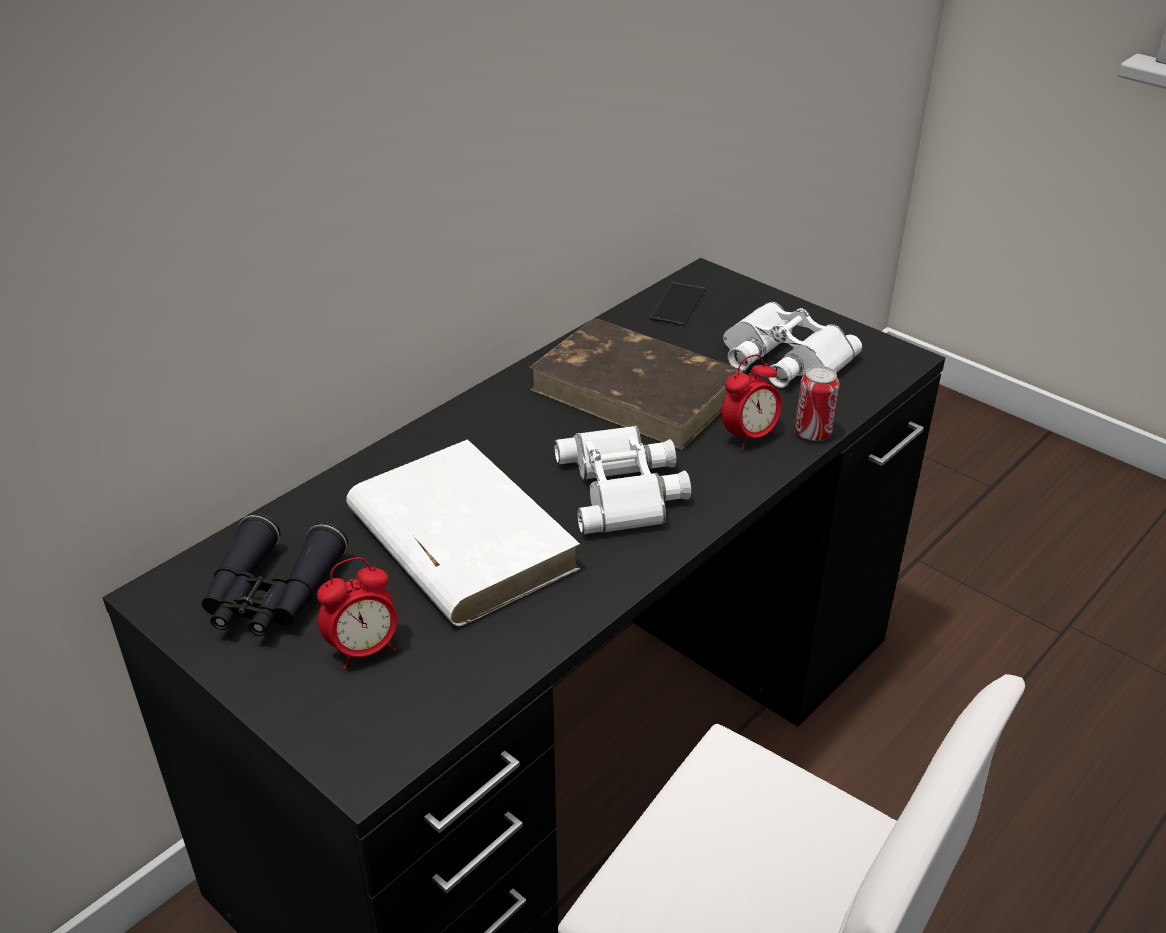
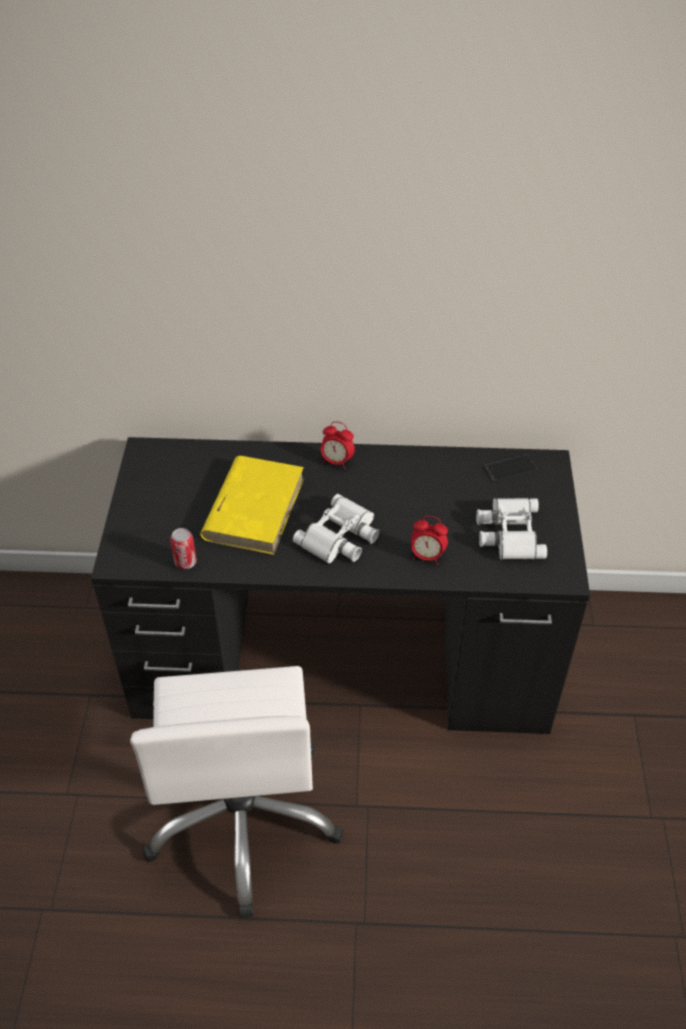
camera: 50 degrees right, 10 degrees up
(271, 594) = (171, 478): black binoculars -> none
(364, 649) = (168, 523): alarm clock -> alarm clock (336, 461)
(460, 539) = (254, 507): white book -> yellow book
(639, 390) = (419, 498): brown book -> none
(812, 433) = (456, 577): can -> can (185, 562)

